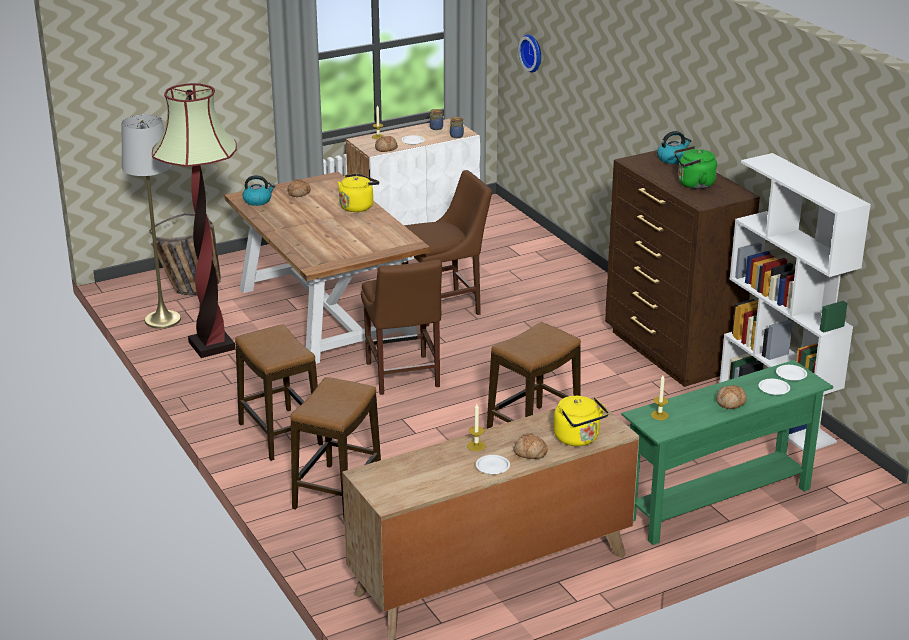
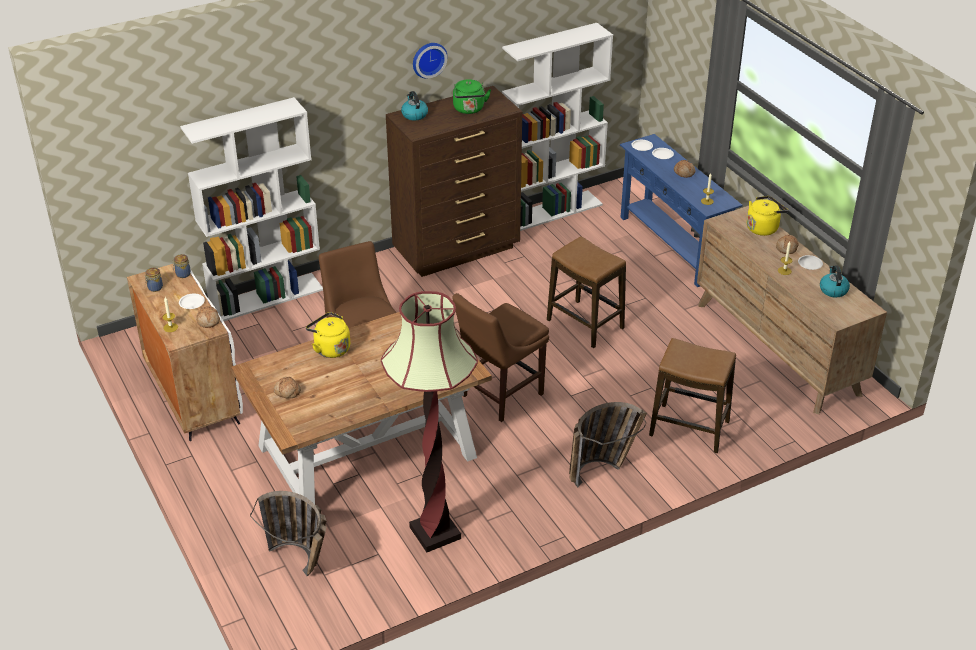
camera: 90 degrees left, 10 degrees up
(162, 319) = (372, 581): grey floor lamp -> none
(258, 201) = (304, 421): kettle -> kettle (833, 290)
(280, 434) = (603, 469): stool -> basket
(403, 377) = (499, 396): brown chair -> brown chair turned 150 degrees clockwise
(533, 52) = (142, 162): wall clock -> wall clock (428, 59)
(563, 256) = (267, 297): none -> white bookcase
(718, 504) = (672, 246): green console table -> blue console table

